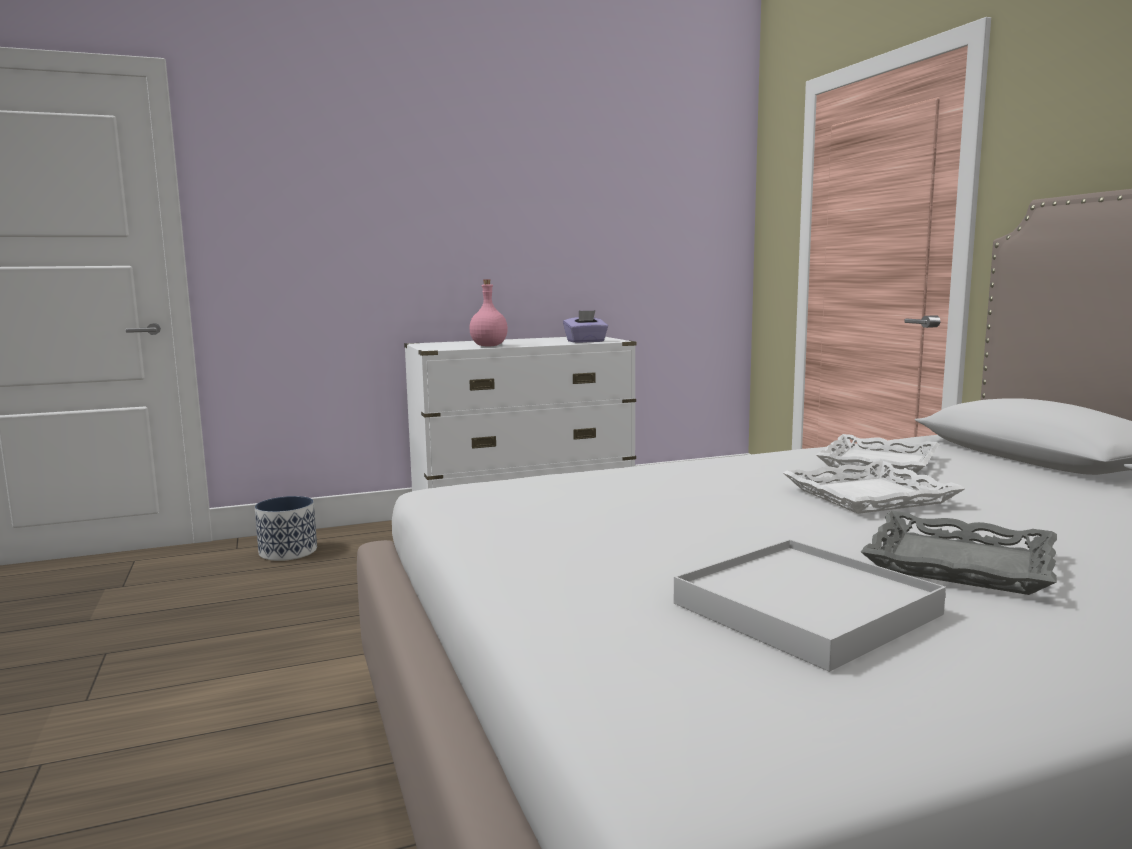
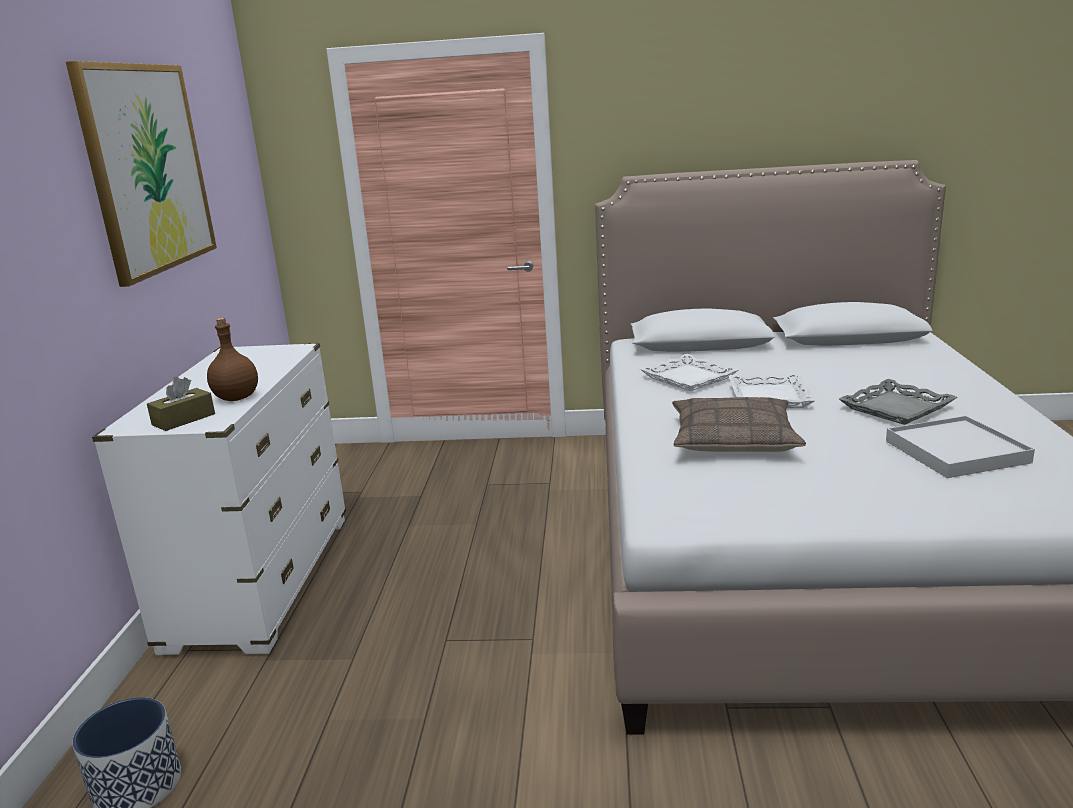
camera: 65 degrees left, 10 degrees up
(440, 346) = (183, 419): none -> brown tissue box
(488, 346) = (235, 398): pink bottle -> brown bottle
(557, 179) = (147, 169): none -> picture
(586, 341) = (281, 358): purple tissue box -> none
(684, 493) = (733, 439): none -> pillow

